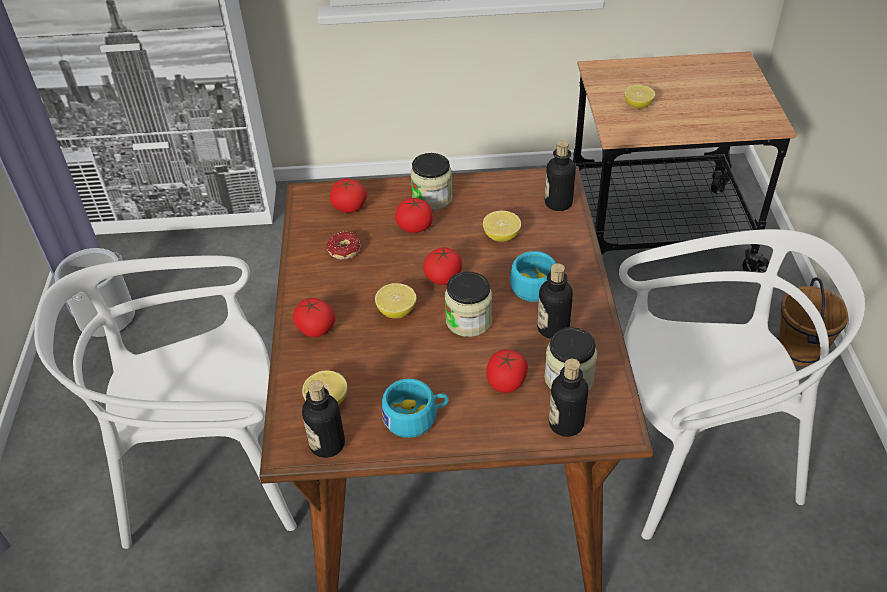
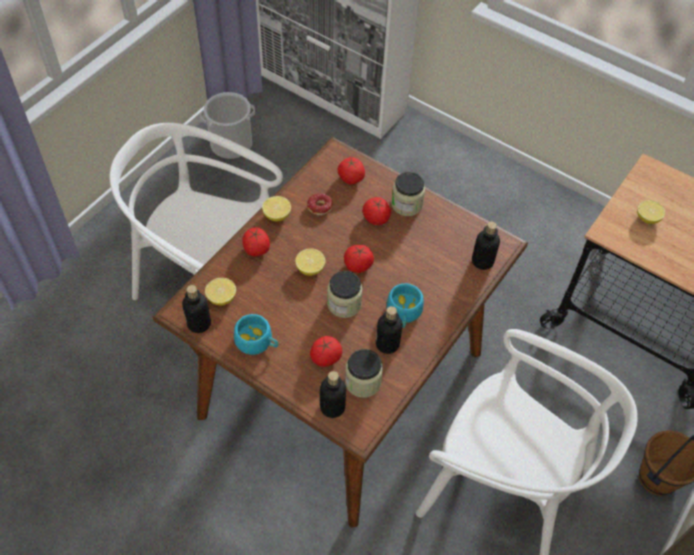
camera: 35 degrees right, 10 degrees up
(501, 236) = (421, 261): lemon -> lemon (277, 215)

